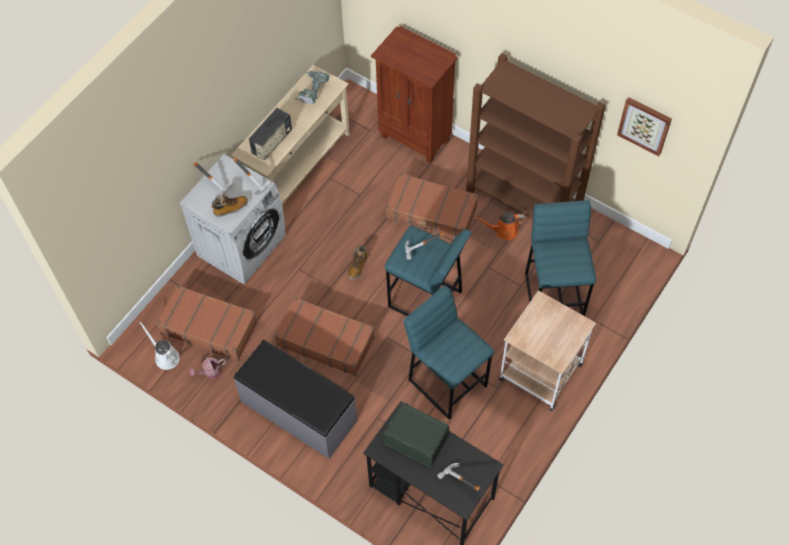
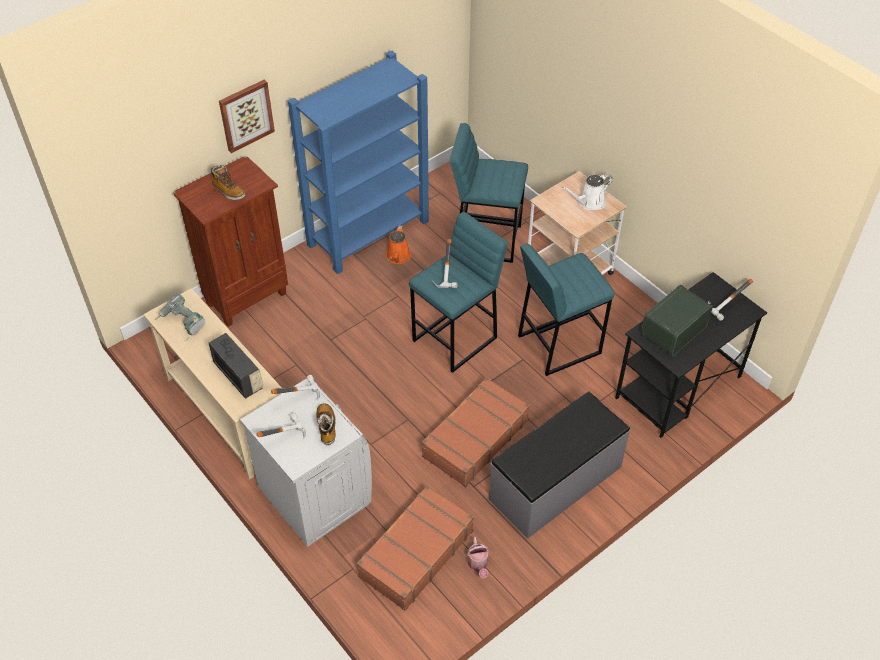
camera: 75 degrees left, 10 degrees down
(165, 356) = (440, 611): white watering can -> white watering can (589, 202)
(357, 266) = (390, 388): boot -> boot (228, 191)
(431, 213) = (350, 308): brown suitcase -> none
(523, 200) = (368, 233): brown bookcase -> blue bookcase
(644, 125) = (422, 39): picture -> picture (246, 115)

